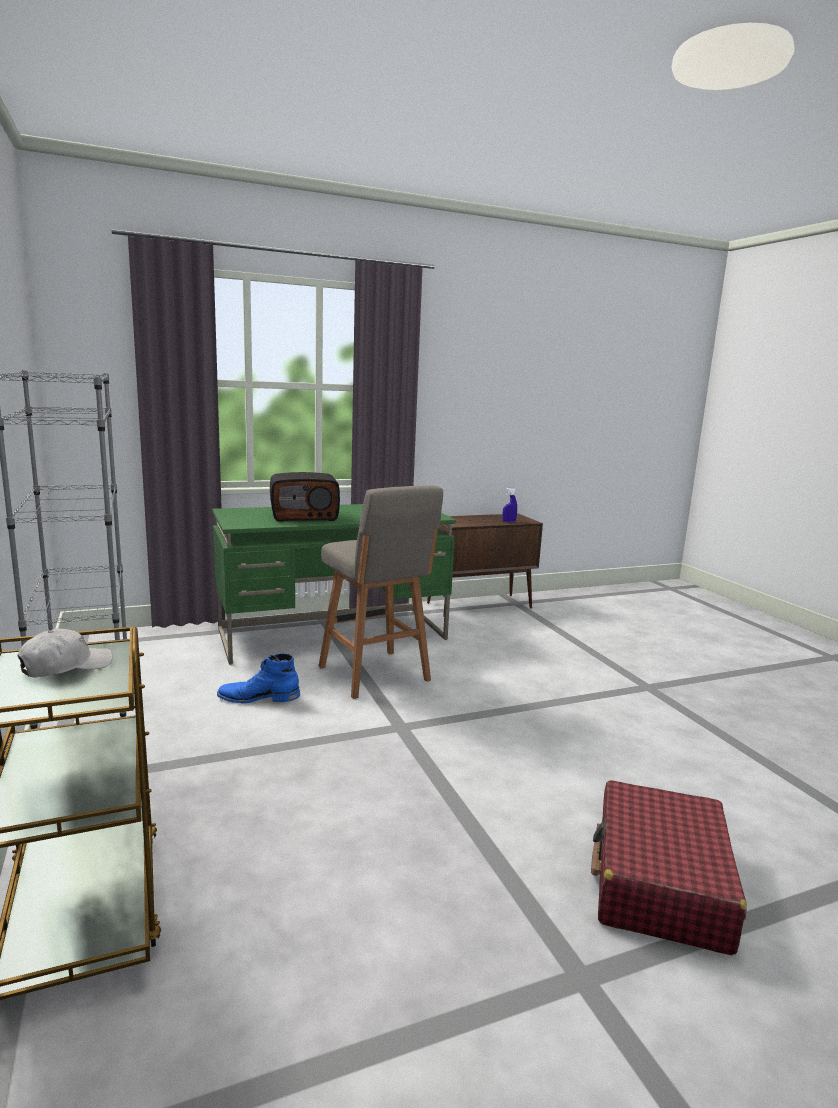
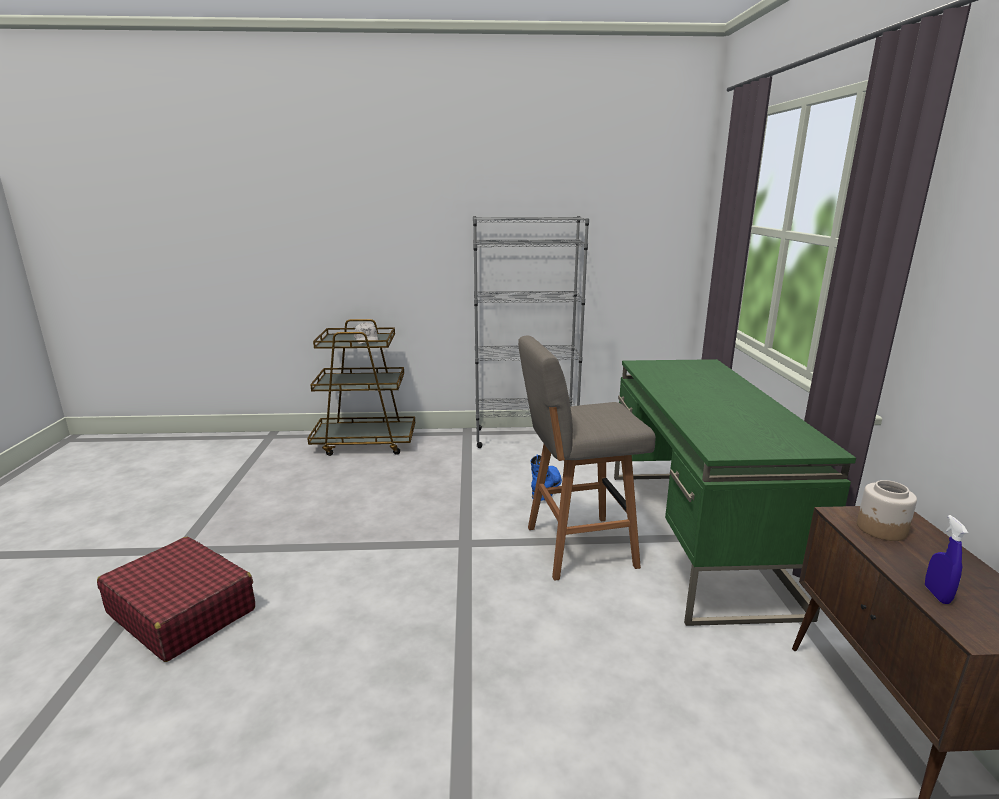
camera: 110 degrees right, 5 degrees up
(304, 516) = (691, 385): radio -> none
(461, 521) = (881, 529): none -> jar

